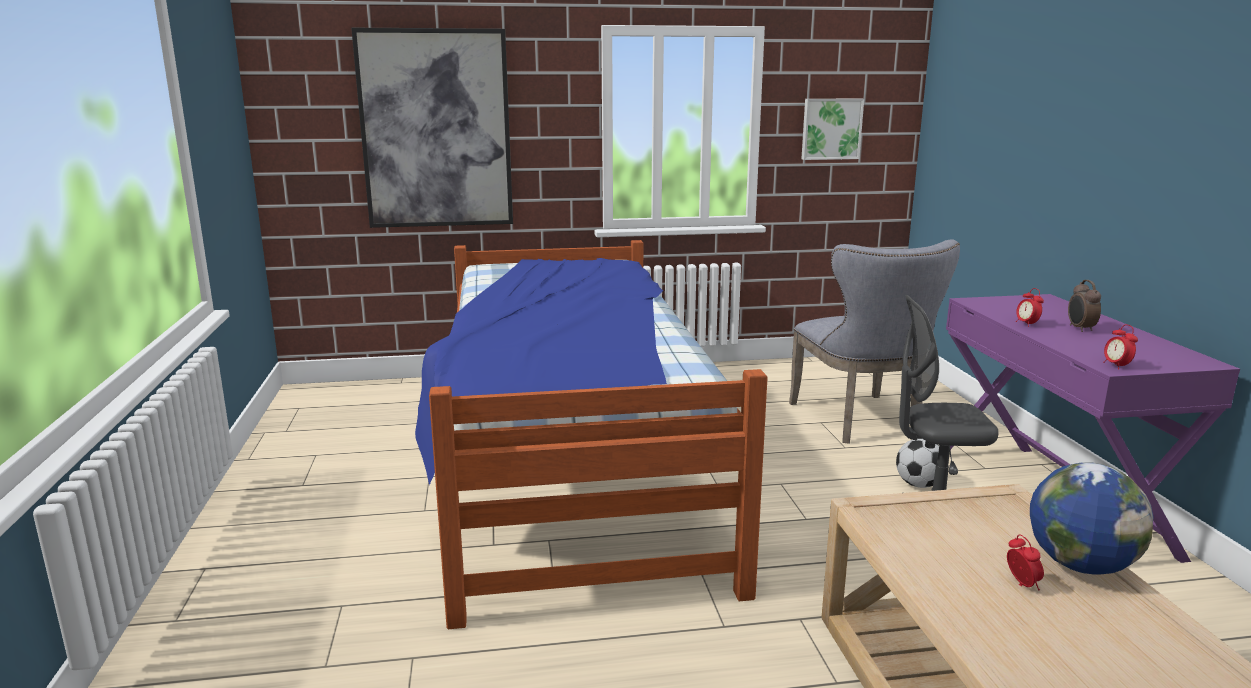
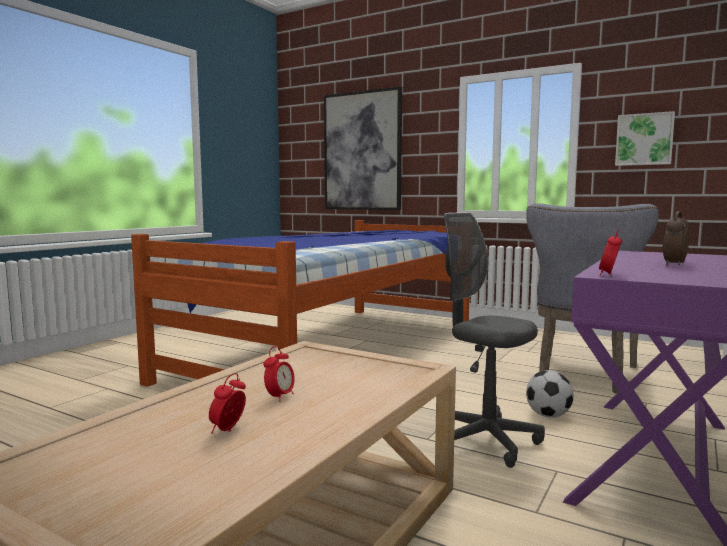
camera: 40 degrees right, 10 degrees down
(1027, 324) = (625, 259): alarm clock -> alarm clock (228, 430)
(1080, 565) = (349, 403): globe -> none

